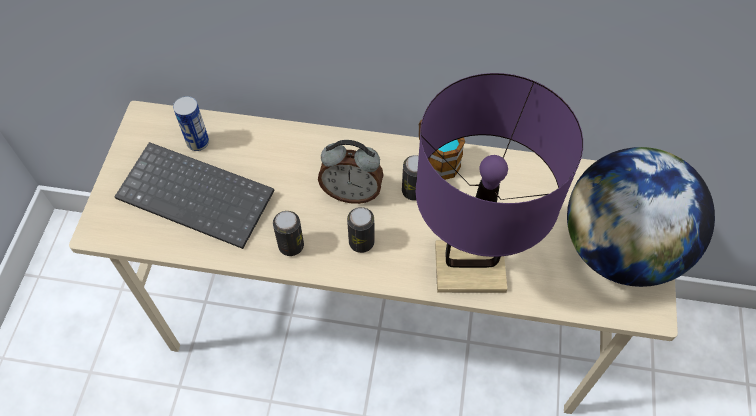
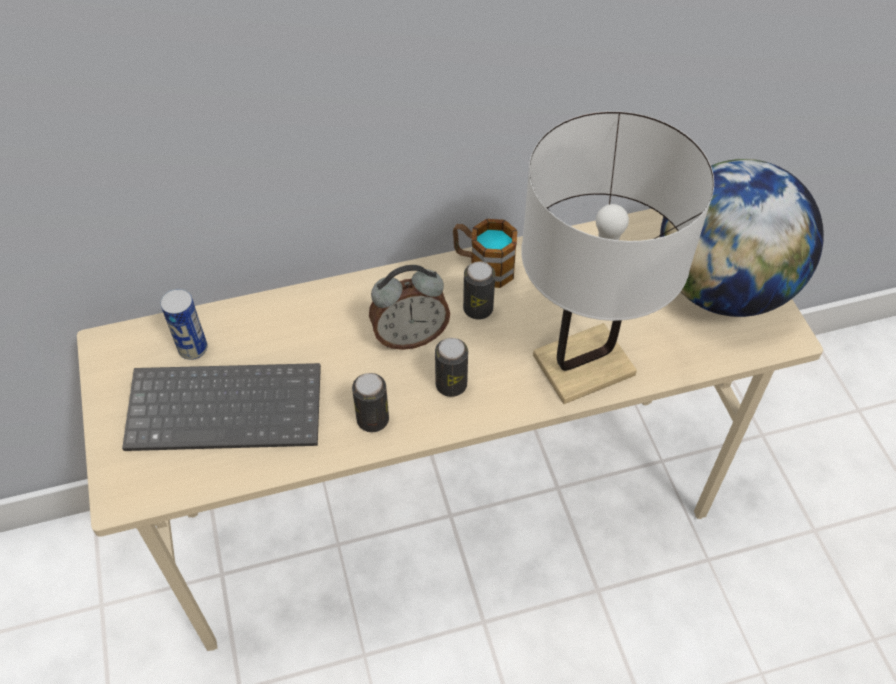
camera: 25 degrees left, 5 degrees down
(469, 268) = (583, 365): purple table lamp -> white table lamp

